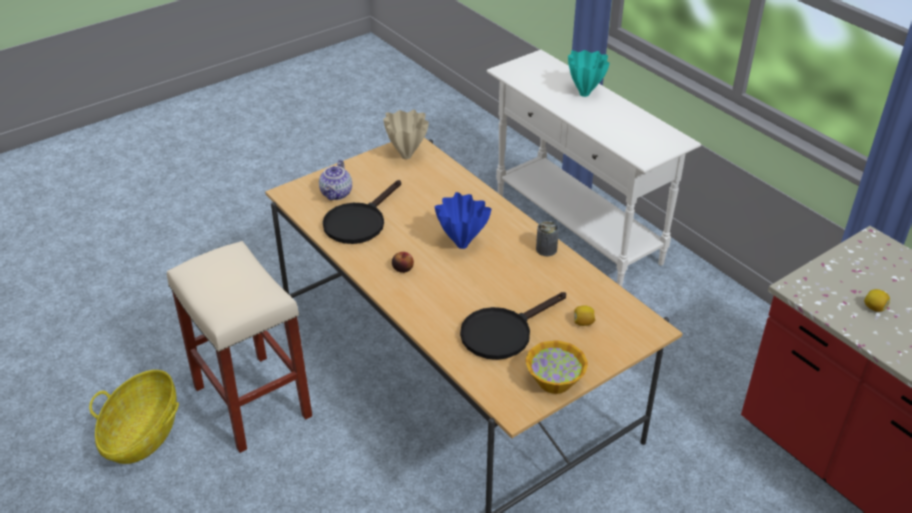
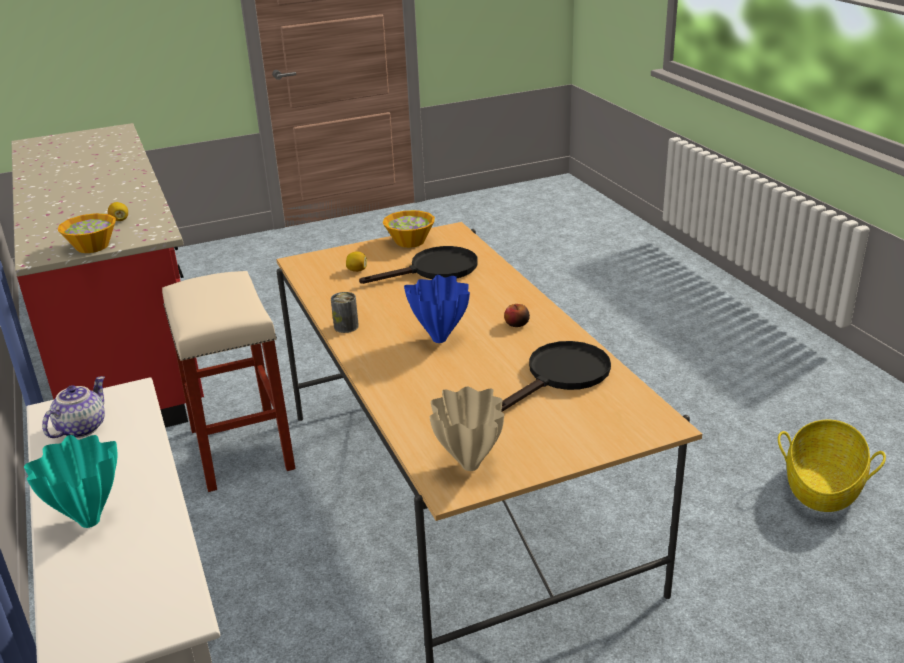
camera: 165 degrees left, 10 degrees down
(251, 401) = (704, 504): beige stool -> beige stool (242, 449)
(337, 194) = (590, 416): teapot -> teapot (81, 428)
(843, 262) = (92, 246): none -> bowl

